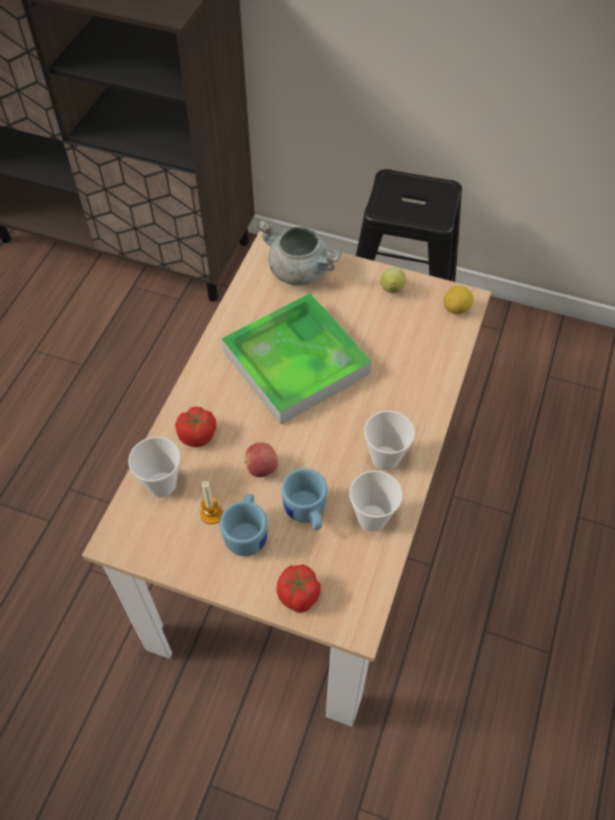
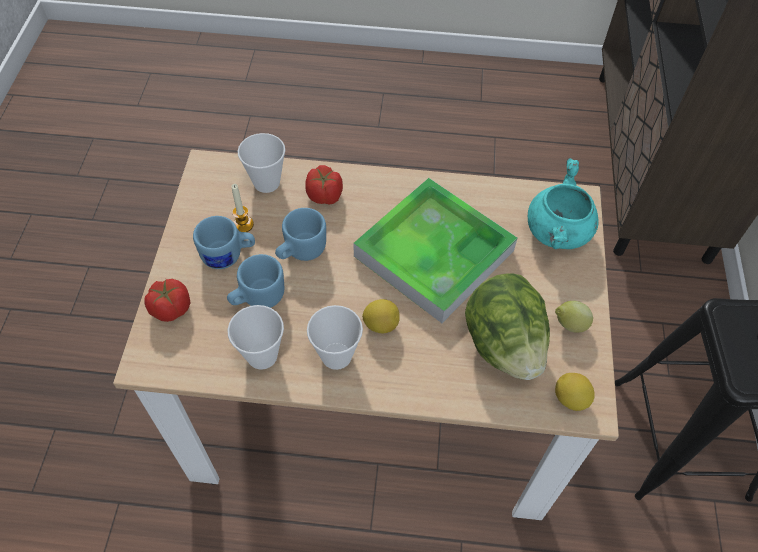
camera: 75 degrees right, 0 degrees up
(261, 467) = (300, 251): apple -> blue mug
(300, 271) = (558, 233): grey cooking pot -> turquoise cooking pot
(360, 418) = (381, 324): none -> lemon
(400, 337) = (503, 344): none -> lettuce

